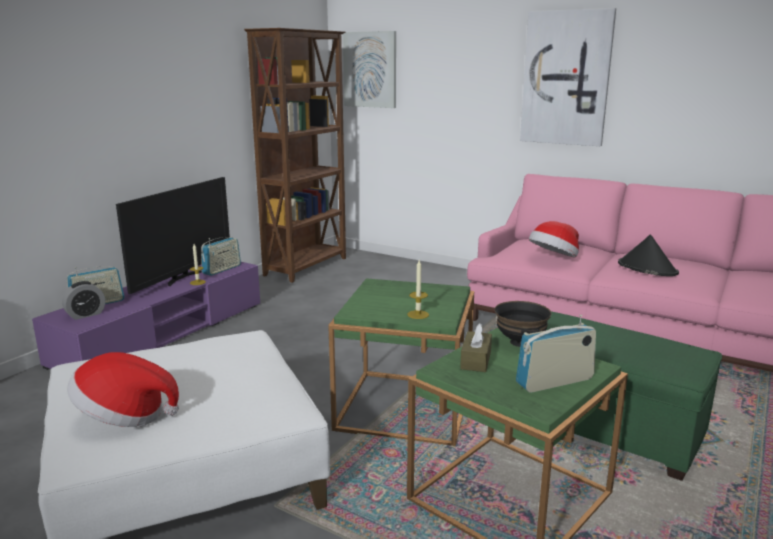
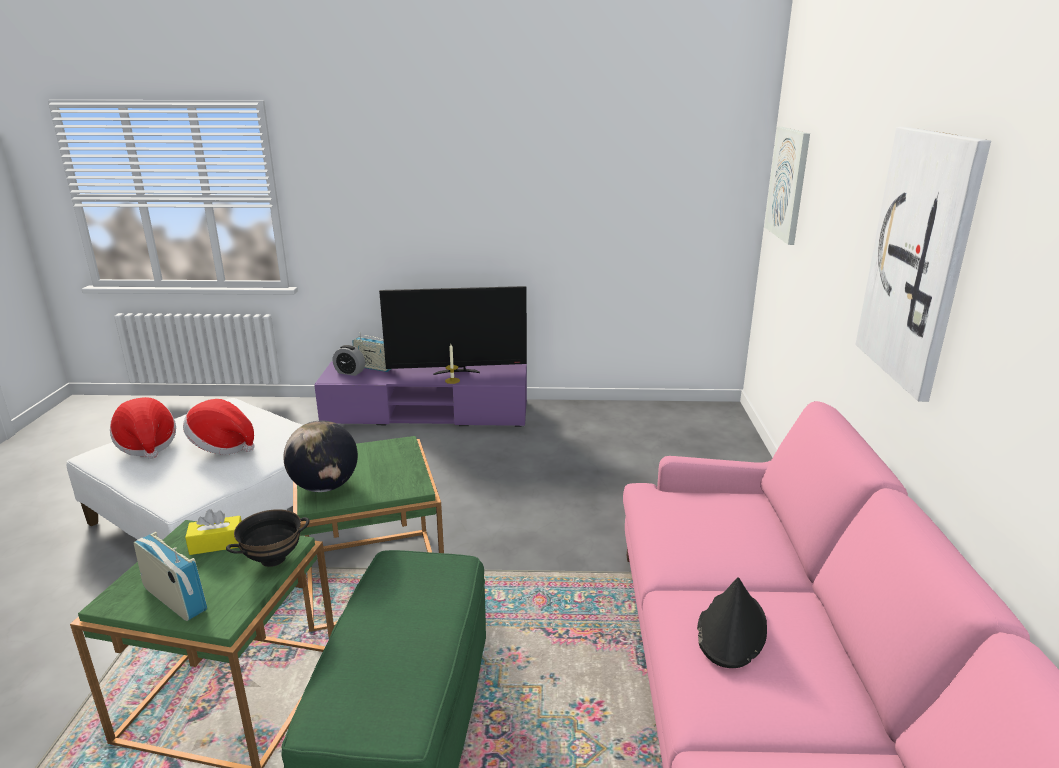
camera: 60 degrees right, 5 degrees up
(222, 269) = (493, 377): radio -> none
(307, 267) = (652, 412): brown bookcase -> none
(418, 314) = (324, 486): candle -> globe
(476, 360) = (217, 543): brown tissue box -> yellow tissue box
(554, 259) = (678, 535): hat -> hat (222, 445)

